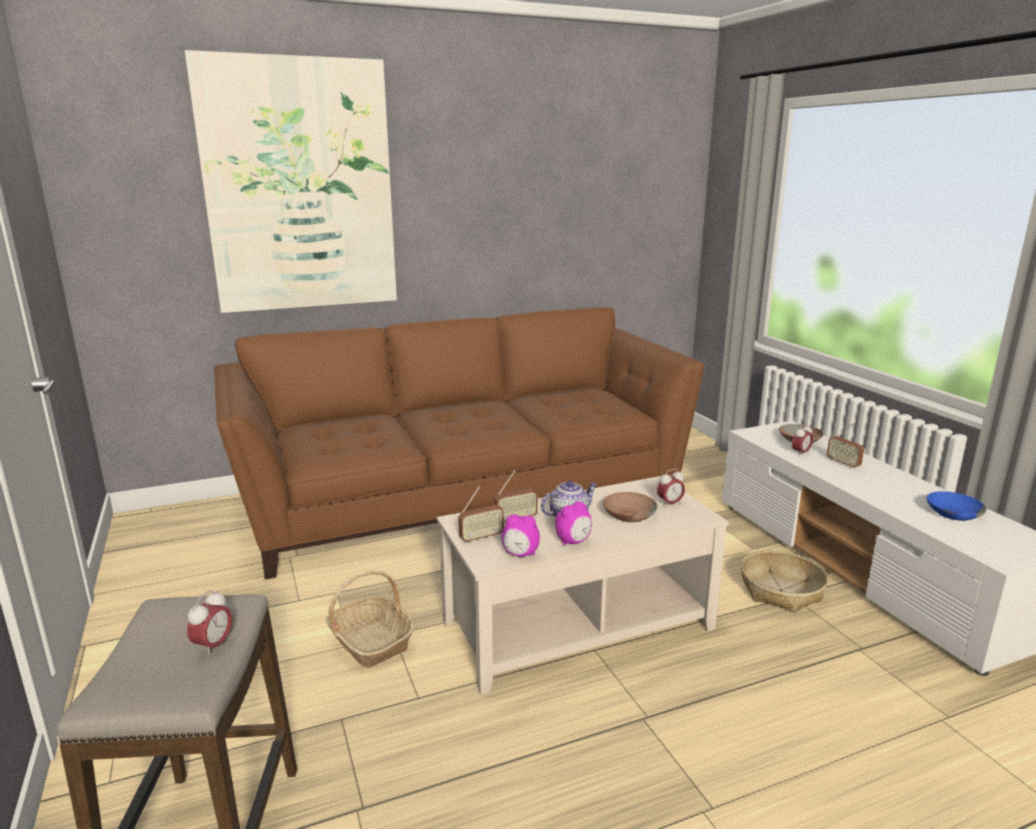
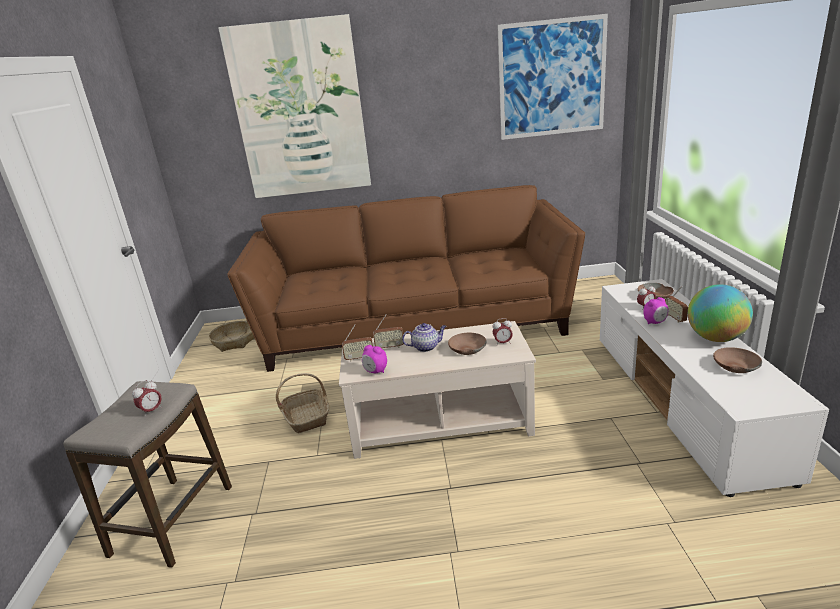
camera: 20 degrees right, 5 degrees up
(573, 542) = (415, 365): alarm clock -> alarm clock (655, 322)
(628, 176) = (552, 78): none -> picture
(780, 590) = (604, 412): basket -> basket (234, 341)
(905, 483) = (715, 338): none -> globe
(952, 513) = (734, 366): blue bowl -> brown bowl

